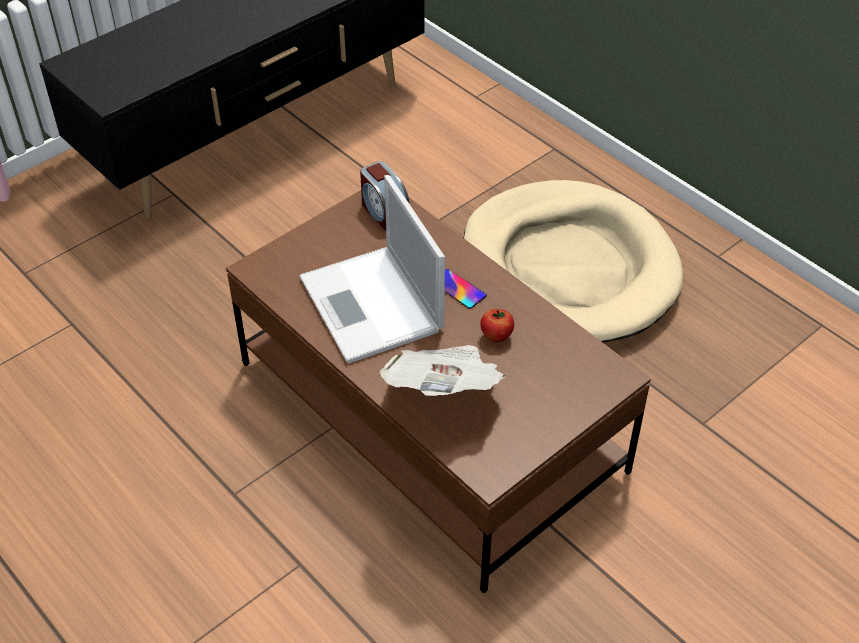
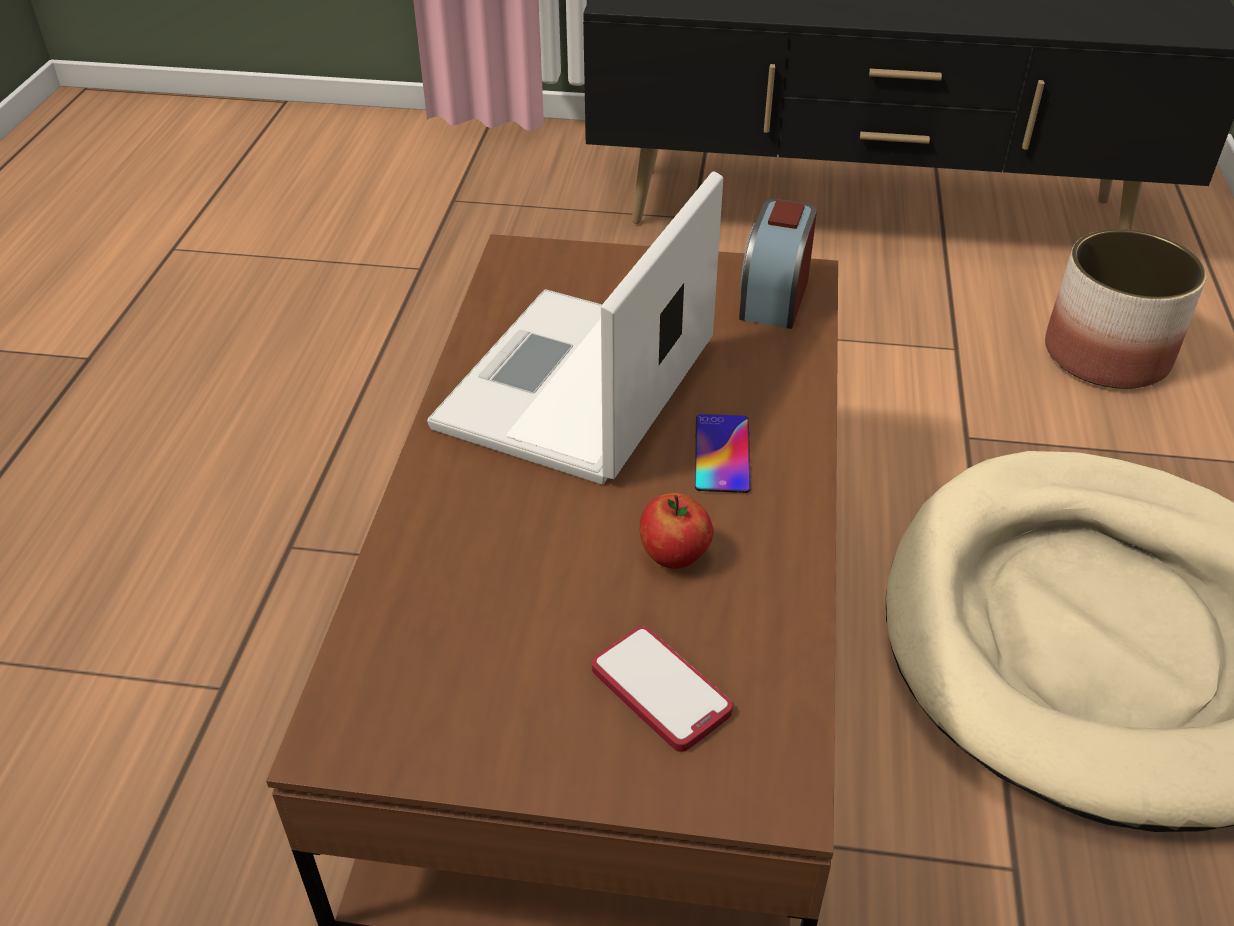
camera: 50 degrees right, 5 degrees down
(442, 142) = (1107, 355): none -> planter
(444, 390) = (483, 563): newspaper -> none
(552, 378) = (660, 690): none -> phone

